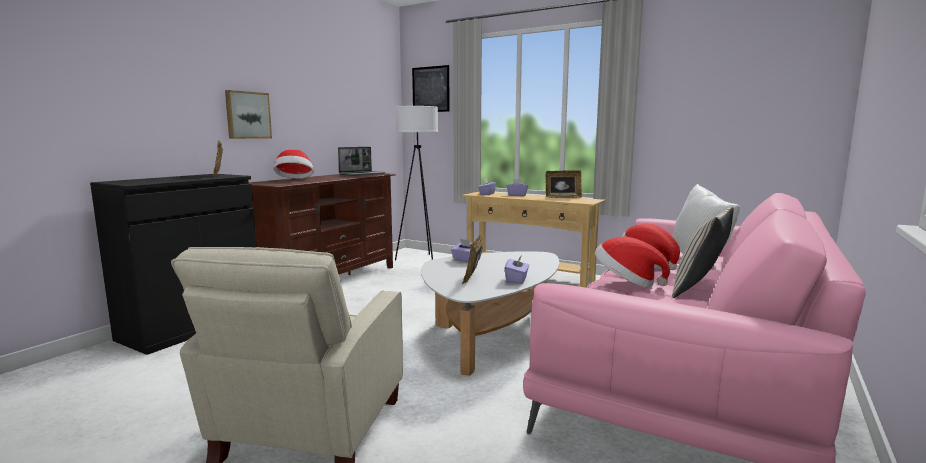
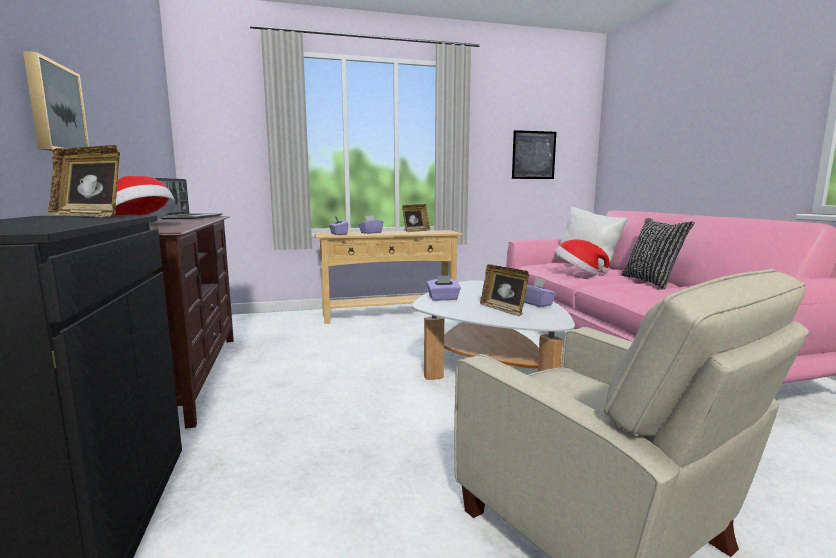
camera: 45 degrees left, 0 degrees up
(419, 260) = (245, 325): white floor lamp -> none
(430, 89) = (222, 110): picture -> picture (533, 155)
(626, 282) = (618, 286): hat -> none
(700, 289) = (651, 281): beige pillow -> black pillow

